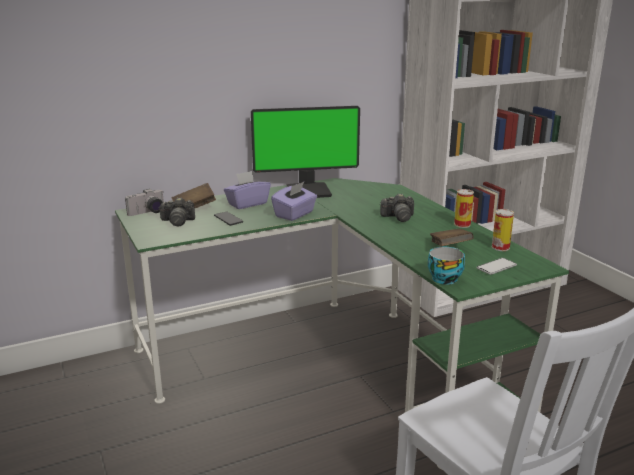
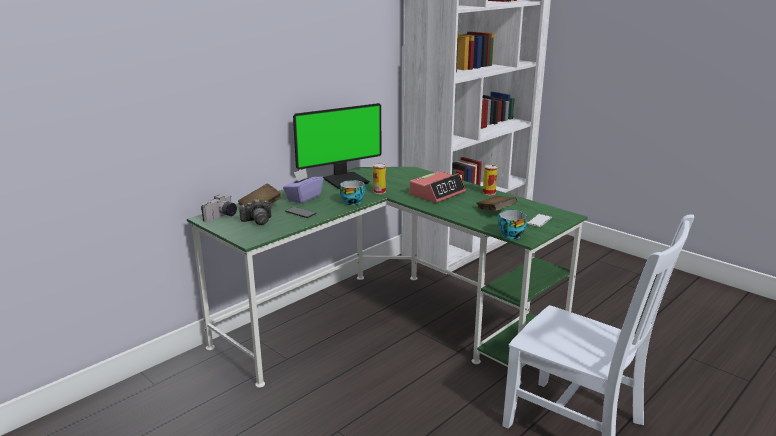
camera: 20 degrees left, 0 degrees up
(295, 214) = (353, 202): purple tissue box -> cup
(398, 217) = (437, 193): camera -> alarm clock
(500, 247) = (530, 206): can -> can (379, 191)

